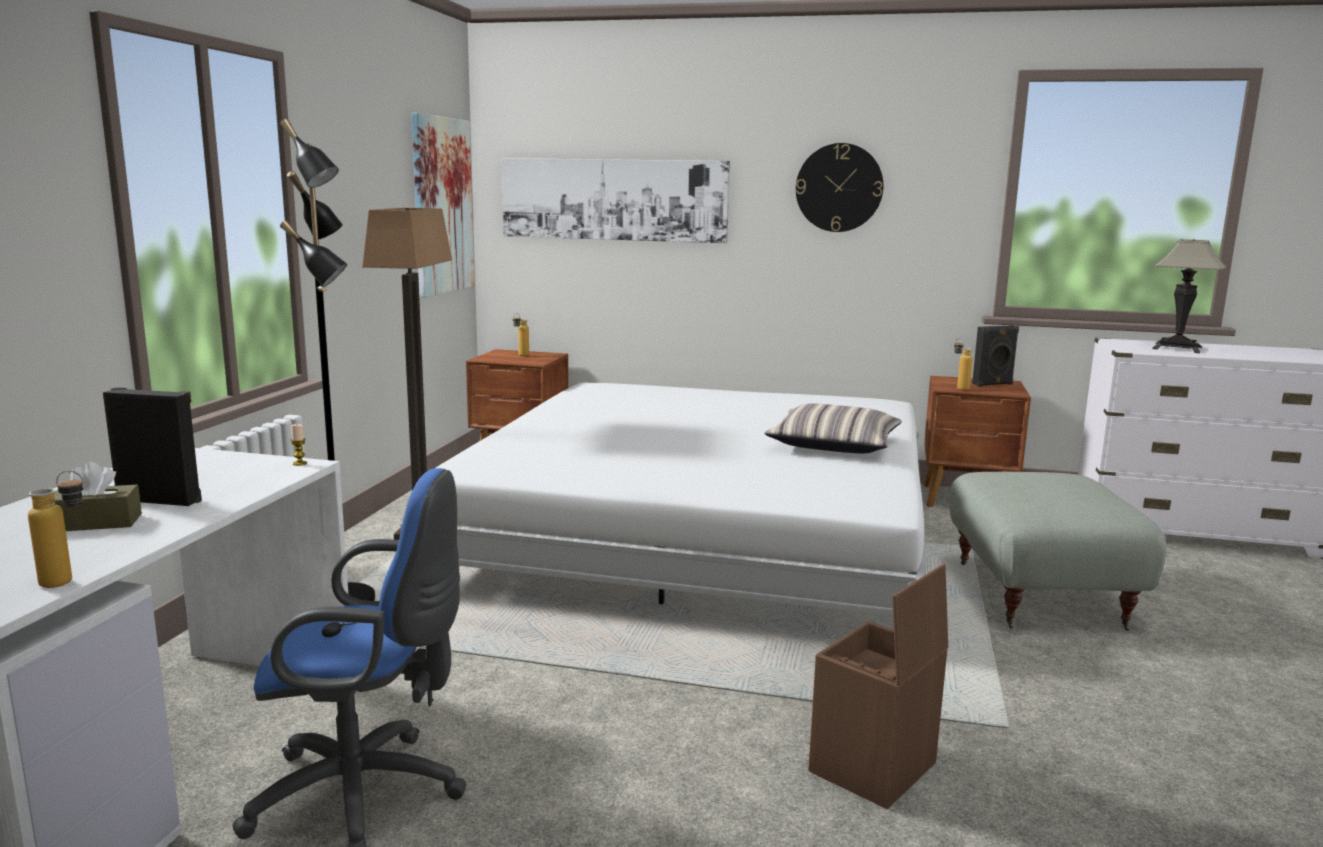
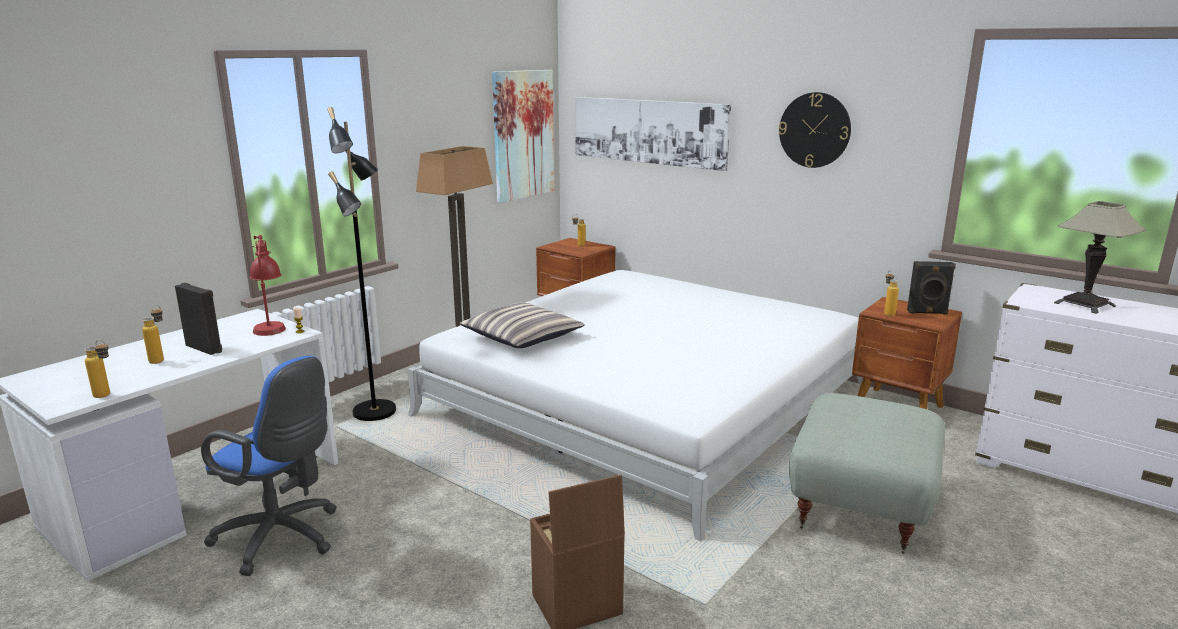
camera: 25 degrees right, 5 degrees up
(96, 523) = (160, 359): brown tissue box -> bottle
(234, 462) = (270, 325): none -> red table lamp
(834, 445) = (732, 352): pillow -> pillow (522, 337)

